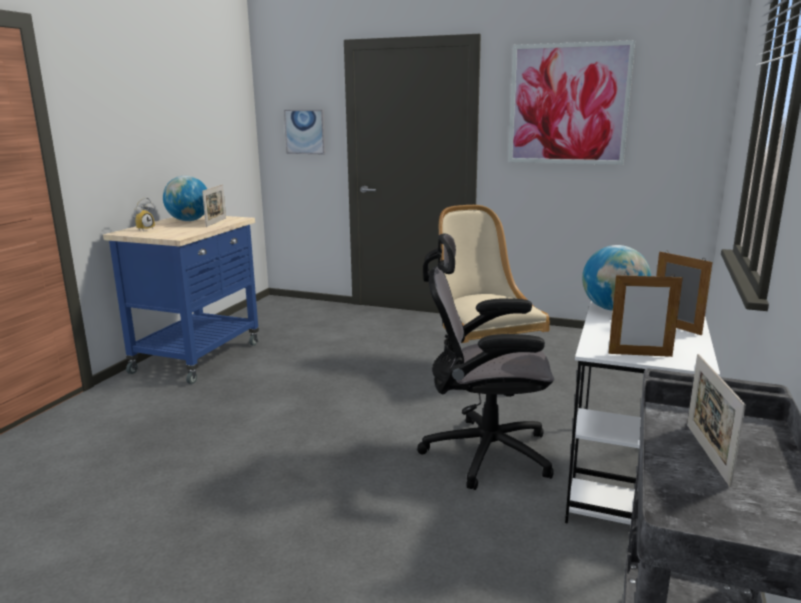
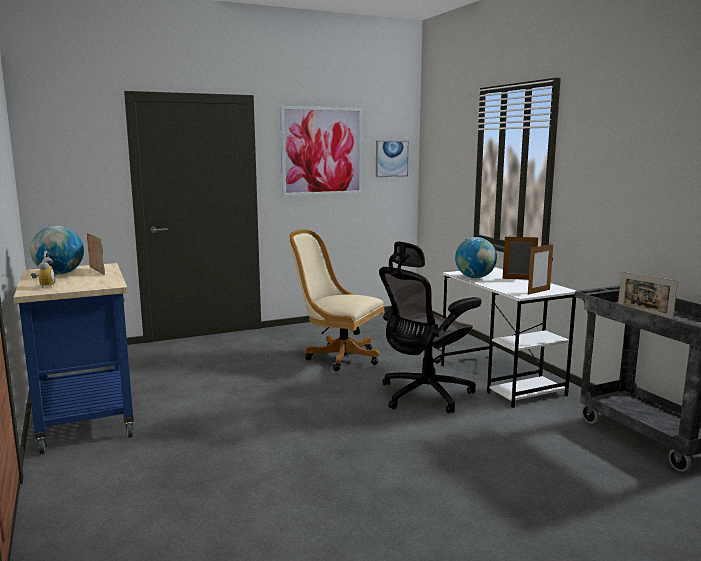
camera: 45 degrees left, 5 degrees down
(305, 131) = (82, 178): picture -> picture (391, 158)

